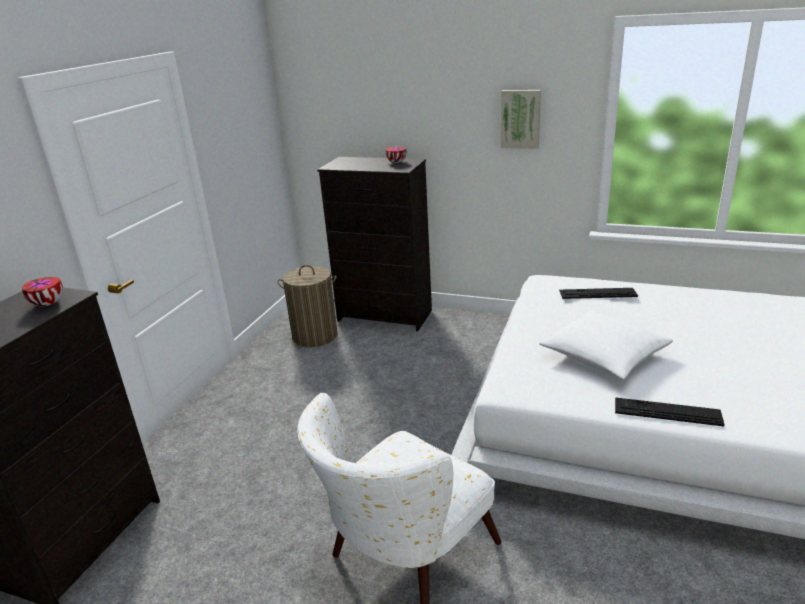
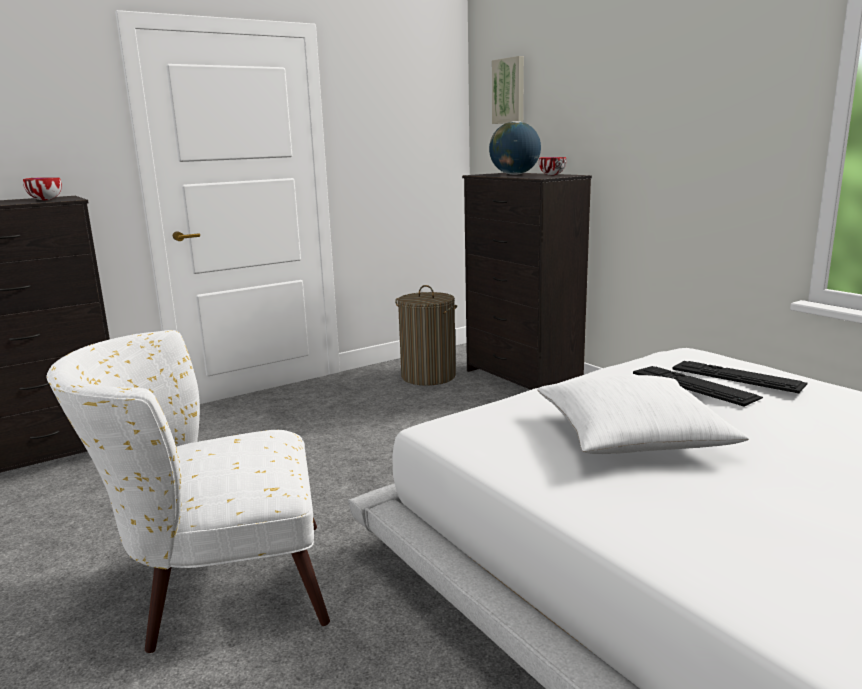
camera: 35 degrees right, 10 degrees down
(362, 163) = (515, 174): none -> globe
(520, 119) = (711, 117): picture -> picture (509, 91)
(667, 411) = (614, 519): keyboard -> keyboard (694, 385)

